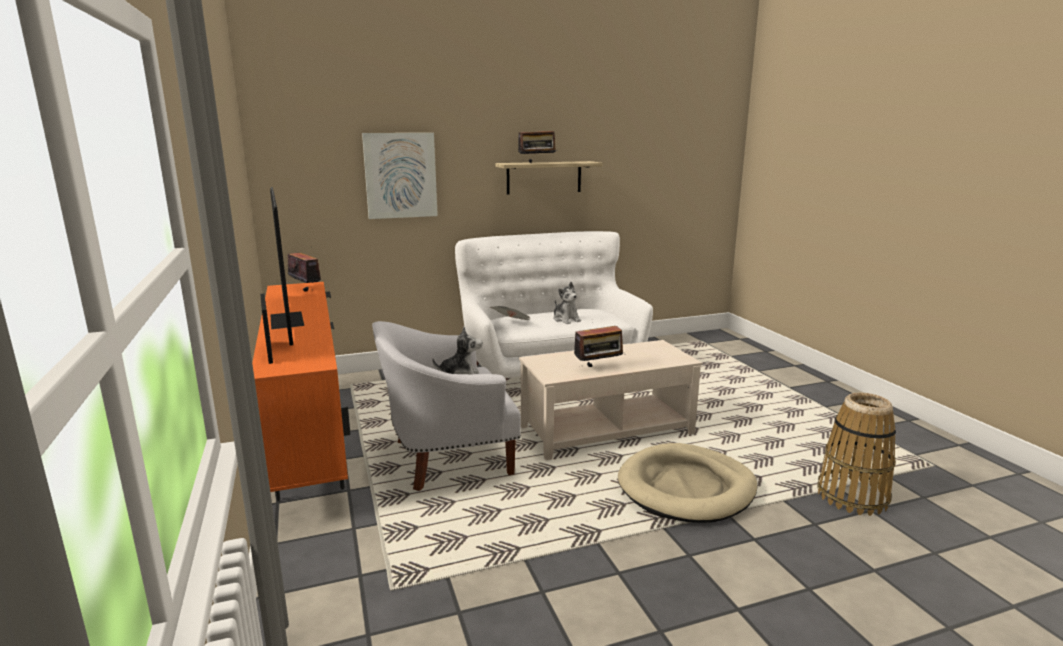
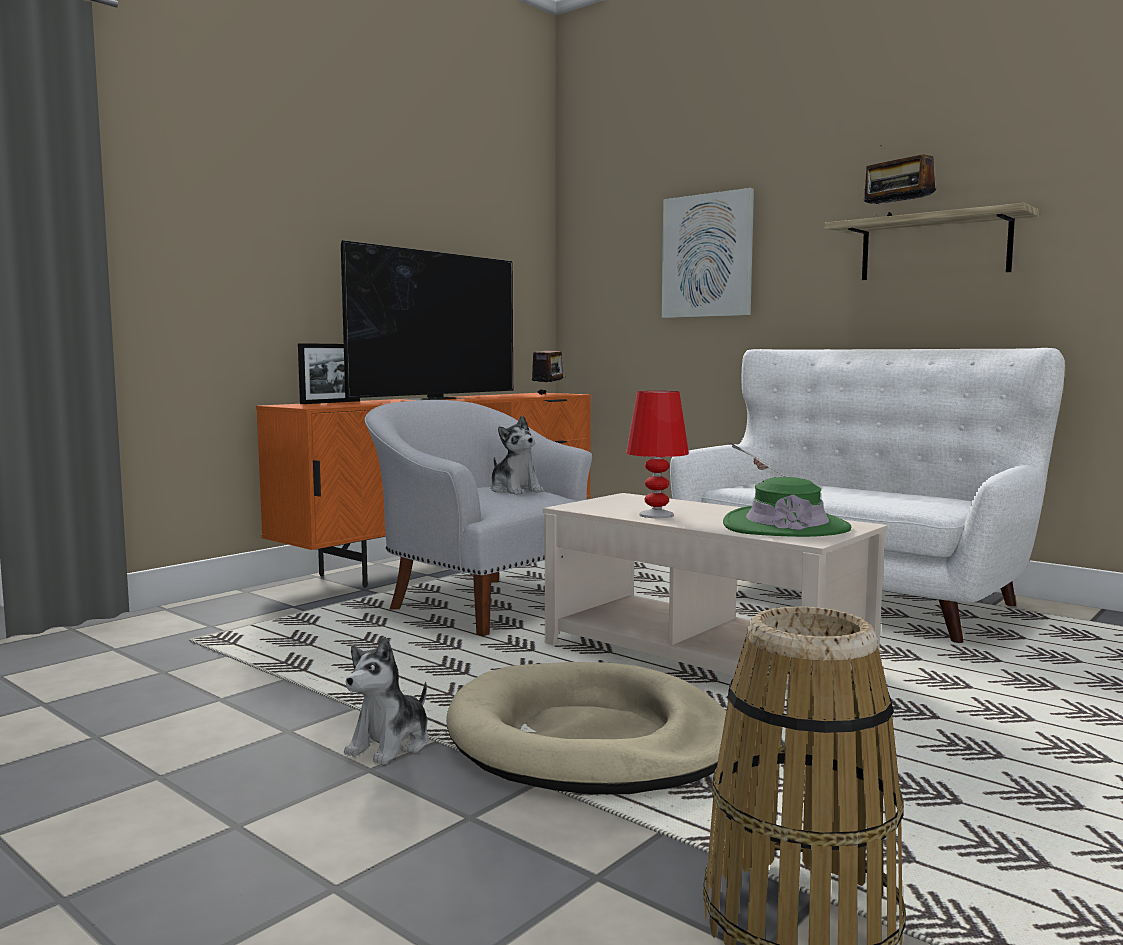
camera: 60 degrees right, 10 degrees down
(566, 319) = (857, 494): plush toy -> plush toy (390, 745)
(598, 367) = (657, 515): radio -> red table lamp
(652, 354) = (786, 526): none -> green hat

